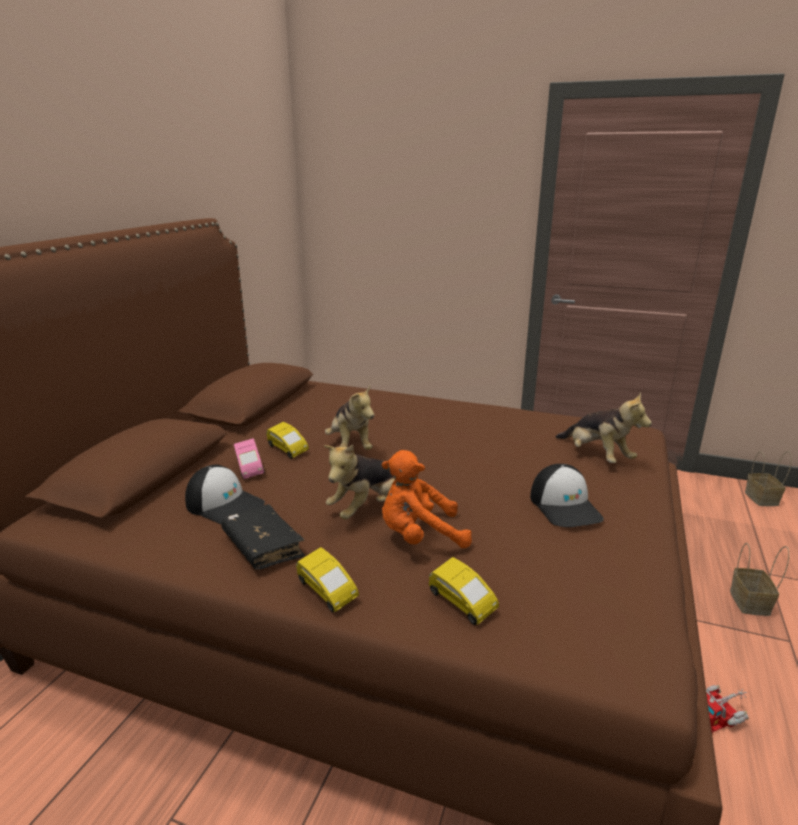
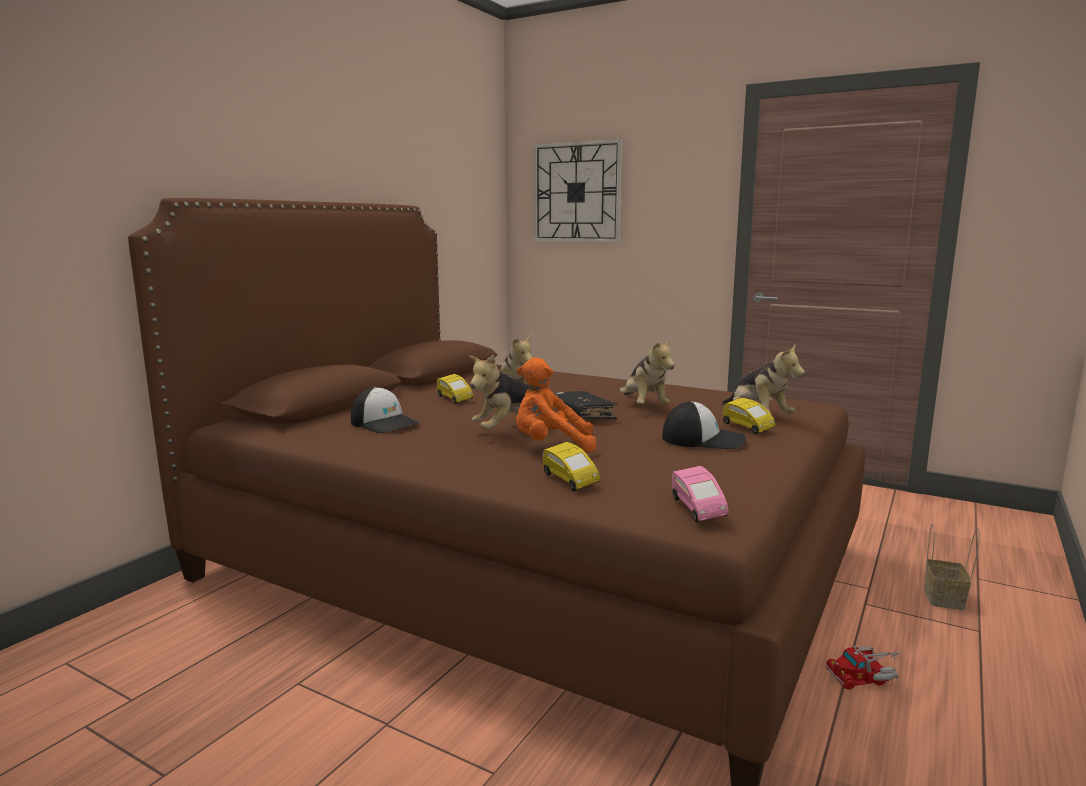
camera: 10 degrees right, 10 degrees down
(249, 469) = (414, 407): pink toy car -> pink toy car (696, 510)
(263, 546) = (408, 445): black book -> black book (582, 414)
(326, 592) = (452, 469): yellow toy car -> yellow toy car (746, 427)
(372, 189) = (577, 192): none -> wall clock
(483, 448) = (644, 406): none -> plush toy
(565, 506) = (703, 439): cap -> cap turned 75 degrees counterclockwise
(762, 499) = (998, 520): basket -> none

